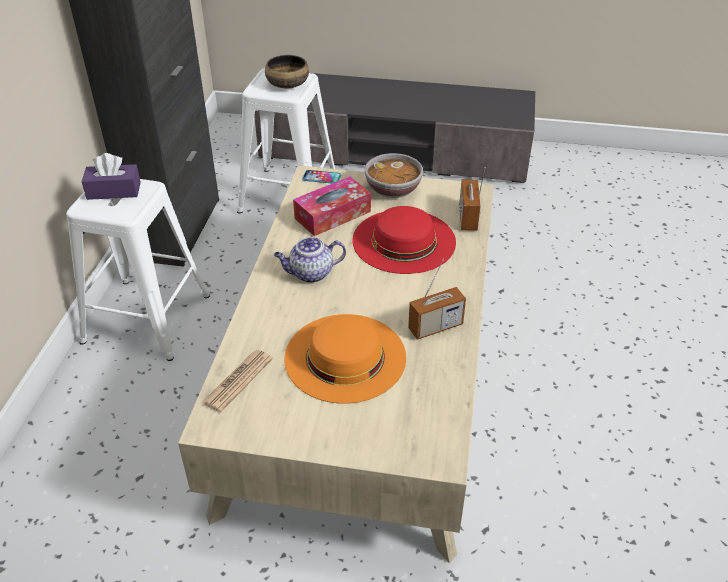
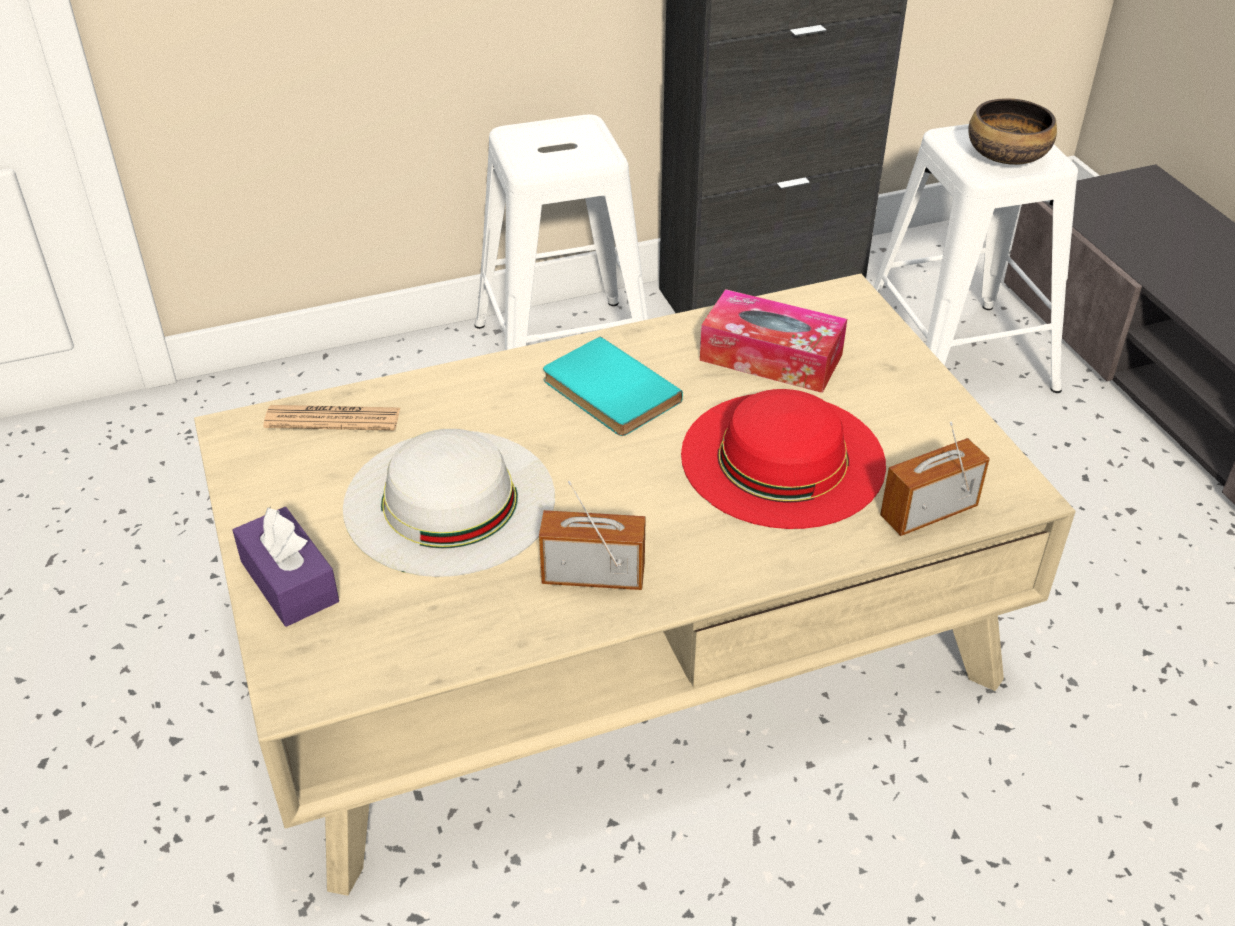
camera: 60 degrees right, 0 degrees up
(114, 191) = (568, 137): purple tissue box -> purple tissue box (289, 581)
(310, 273) = (607, 392): teapot -> turquoise book
(321, 177) = (855, 308): phone -> none
(345, 357) = (449, 500): orange hat -> white hat
(393, 190) = (909, 394): bowl -> none
(435, 327) = (593, 576): radio -> radio turned 150 degrees clockwise

